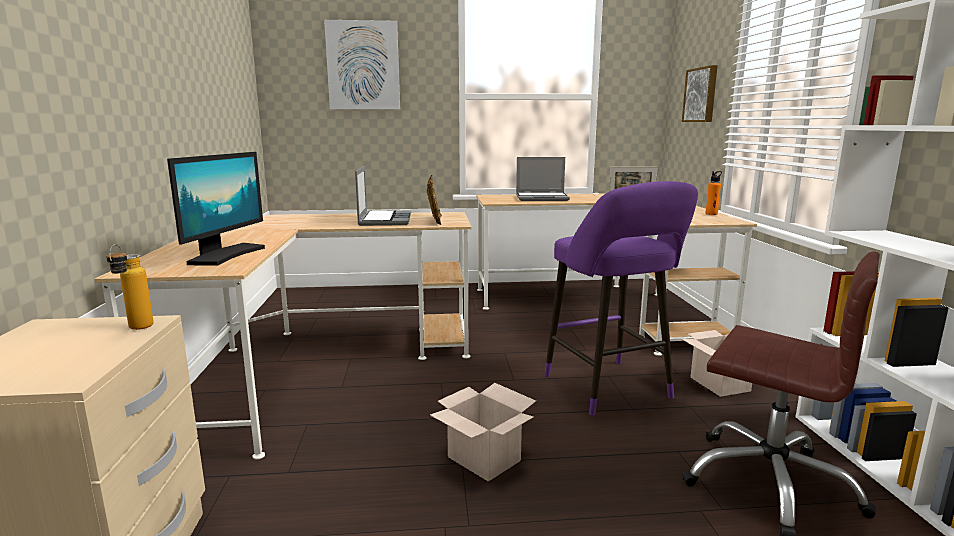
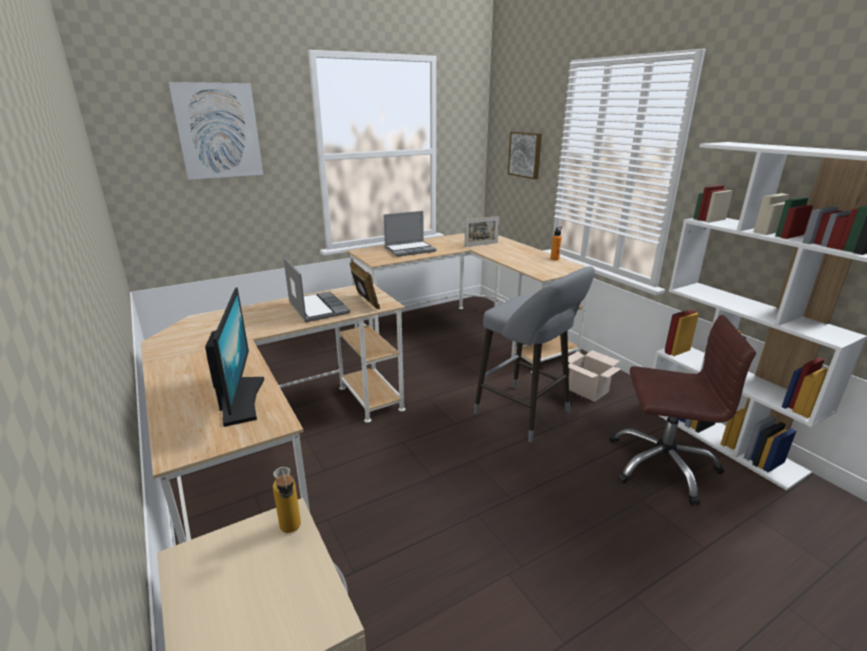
camera: 25 degrees left, 10 degrees up
(482, 459) = (488, 506): cardboard box -> none
(611, 389) = (526, 414): purple stool -> grey stool

